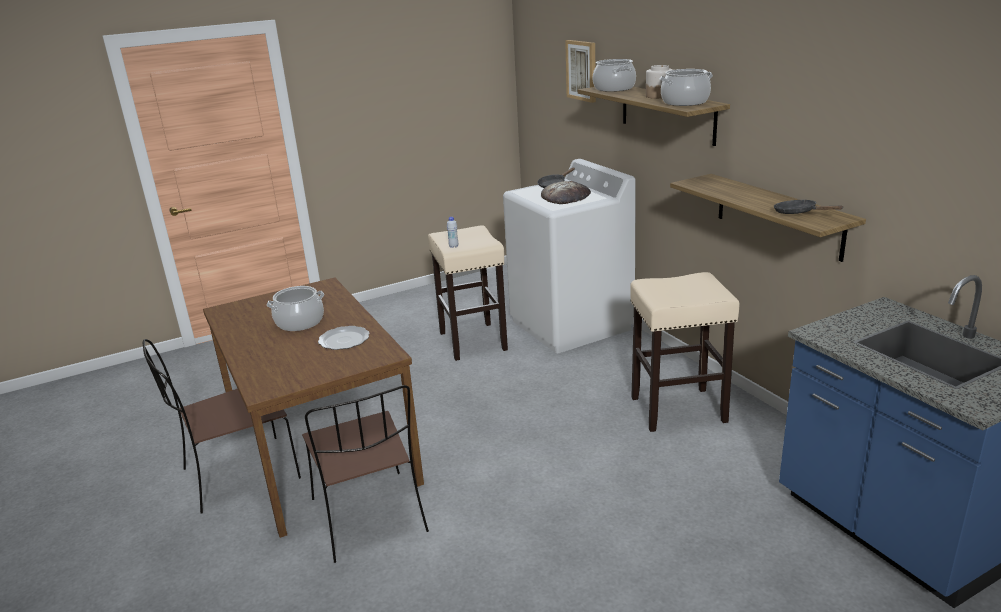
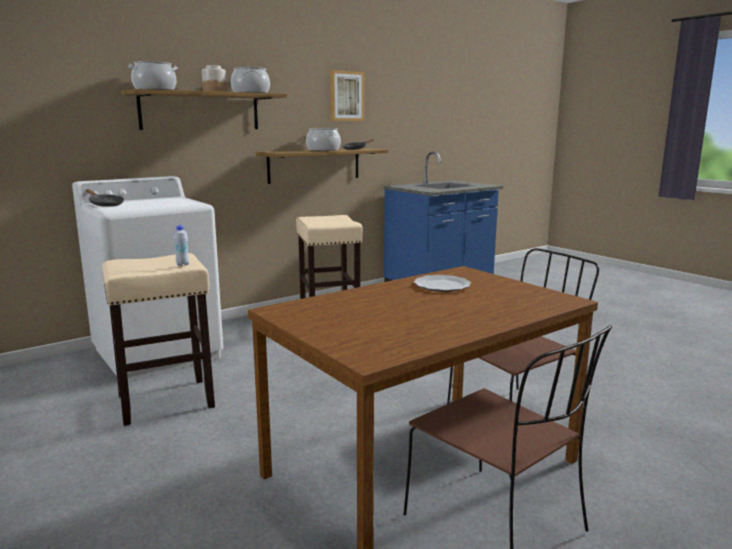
camera: 100 degrees left, 10 degrees down
(300, 322) = (404, 307): cooking pot -> cooking pot (323, 150)
(566, 197) = (160, 202): bread -> none
(582, 70) = (51, 80): picture -> picture (346, 96)

